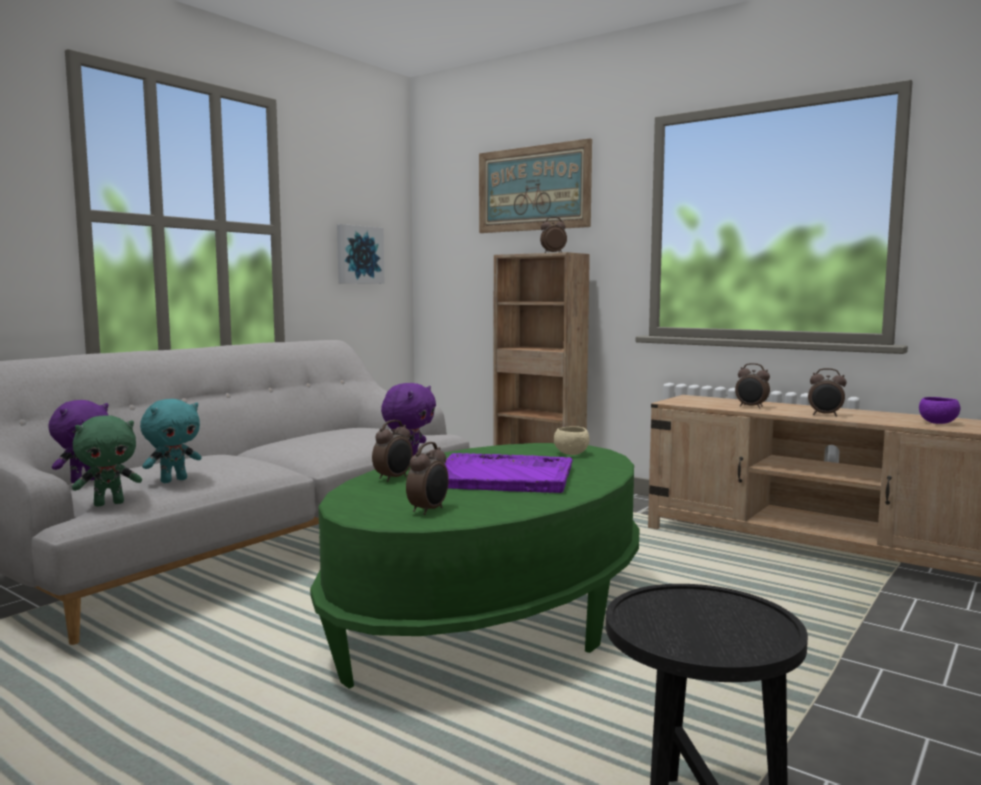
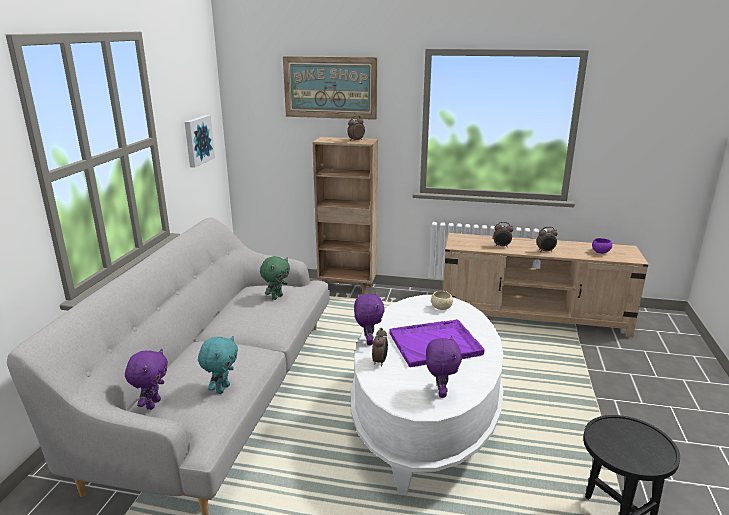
camera: 25 degrees left, 15 degrees up
(109, 503) = (205, 424): green plush toy -> green plush toy (276, 297)
(429, 510) = (440, 392): alarm clock -> purple plush toy
(492, 617) = (425, 416): green coffee table -> white coffee table

